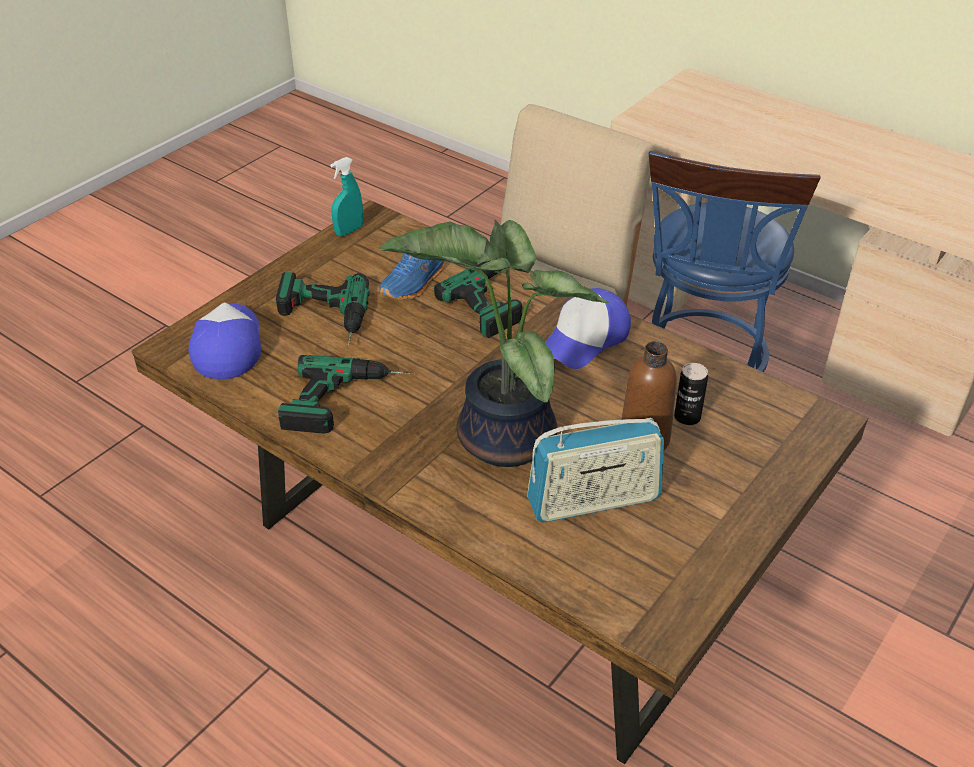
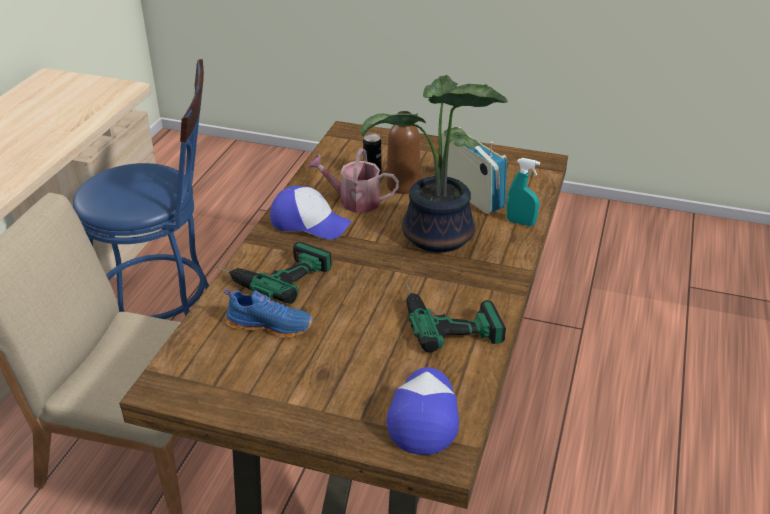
camera: 110 degrees left, 5 degrees down
(228, 346) = (423, 415): cap -> cap turned 120 degrees clockwise
(322, 319) = (351, 366): power drill -> none
(349, 231) = (191, 397): turquoise spray bottle -> turquoise spray bottle (520, 222)
(620, 384) = (354, 201): none -> watering can

